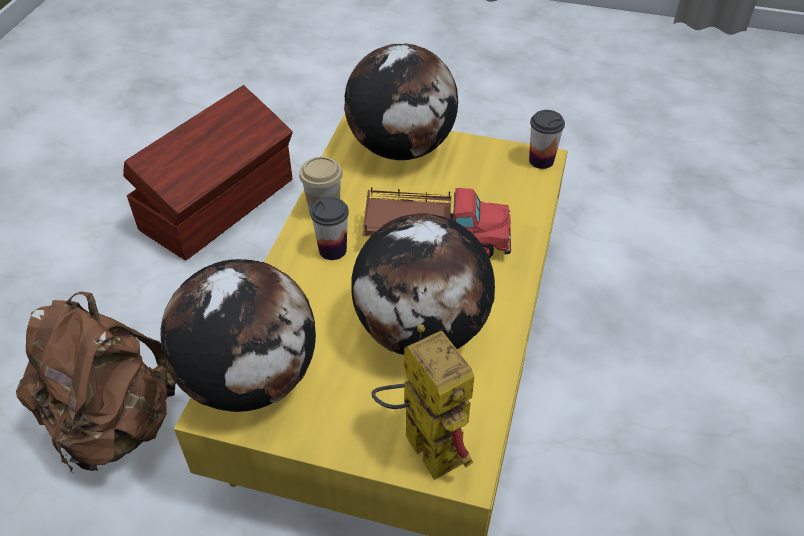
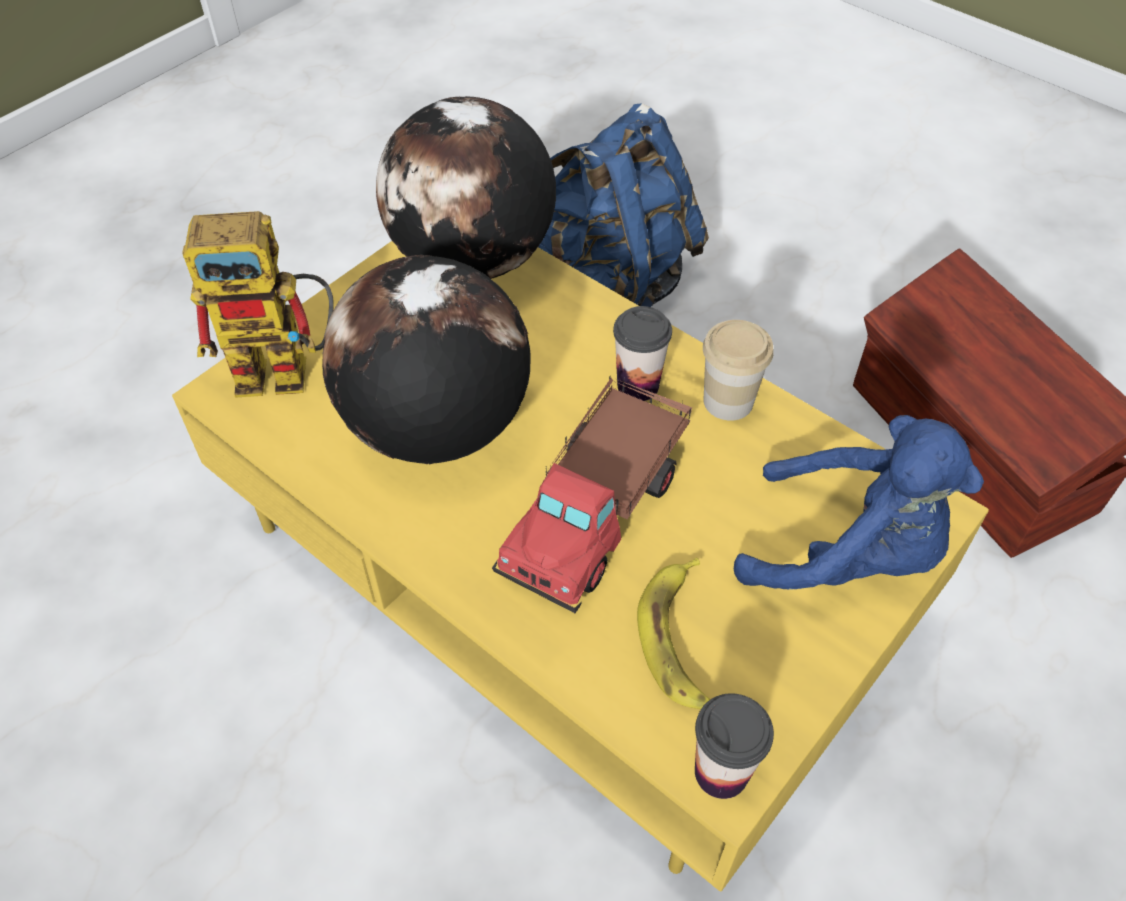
camera: 115 degrees right, 5 degrees up
(115, 425) = (611, 282): brown backpack -> blue backpack
(402, 148) = (846, 553): globe -> blue plush toy
(489, 188) = (679, 640): none -> banana

